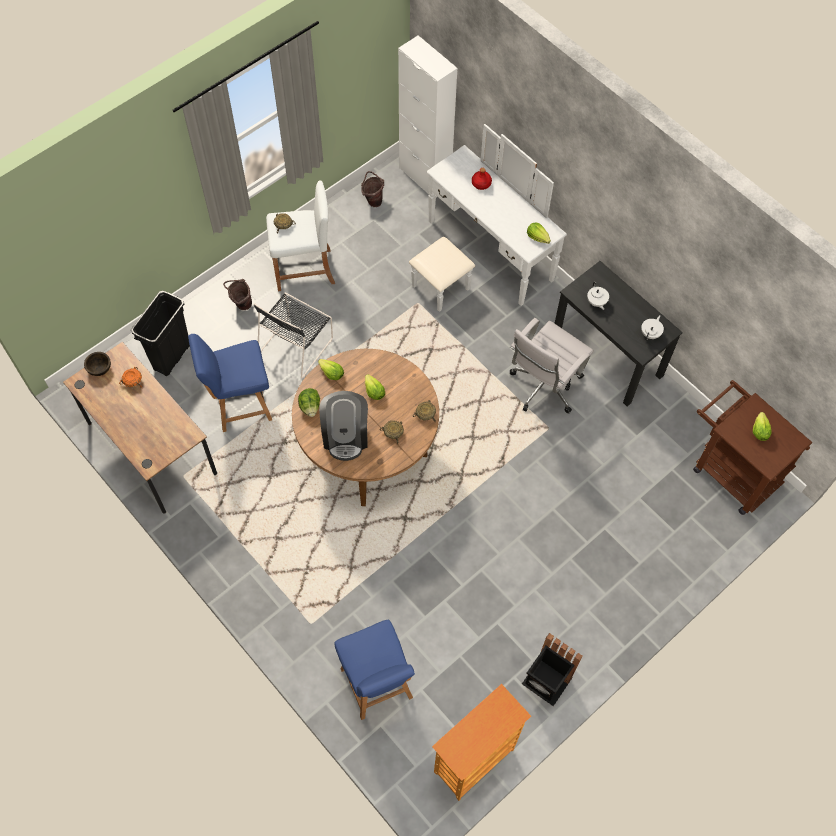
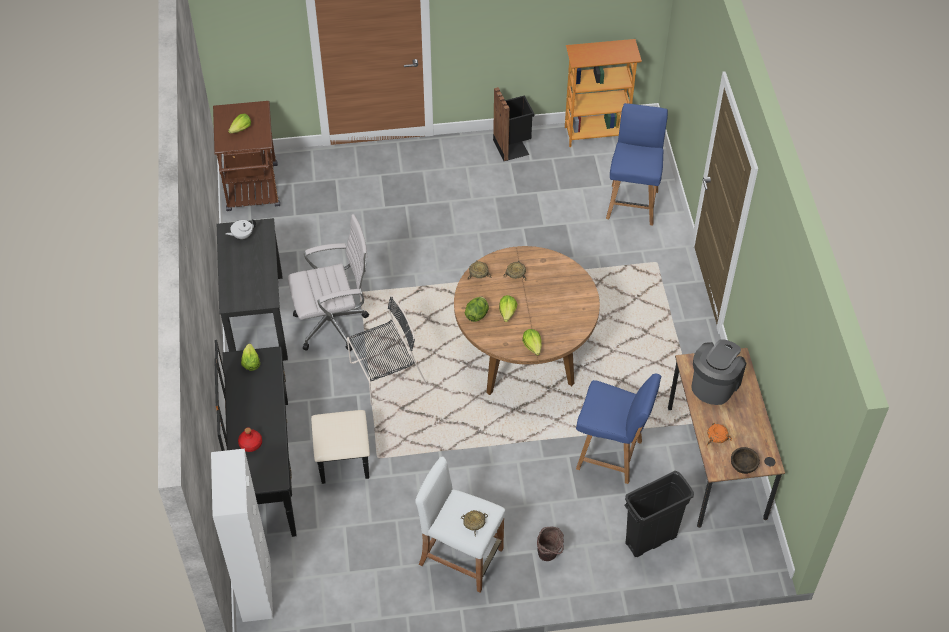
camera: 145 degrees left, 10 degrees down
(297, 344) = (521, 483): black chair -> black chair (385, 375)
(310, 407) = (570, 329): lettuce -> lettuce (477, 314)
(346, 435) = (556, 292): coffee machine -> coffee machine (714, 384)
(373, 200) = (331, 595): brown bucket -> none
(479, 259) = (283, 467): white dresser -> black dresser
(596, 302) = (259, 281): white teapot -> none

